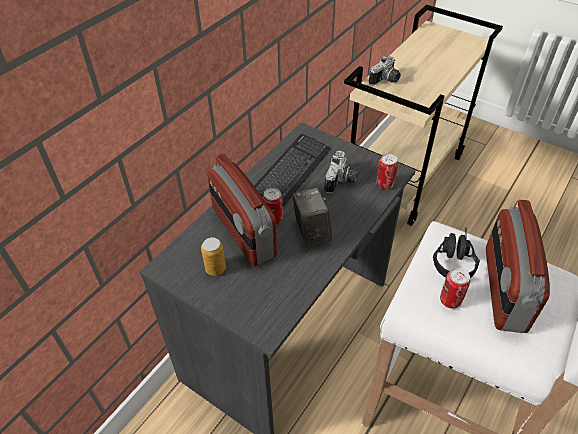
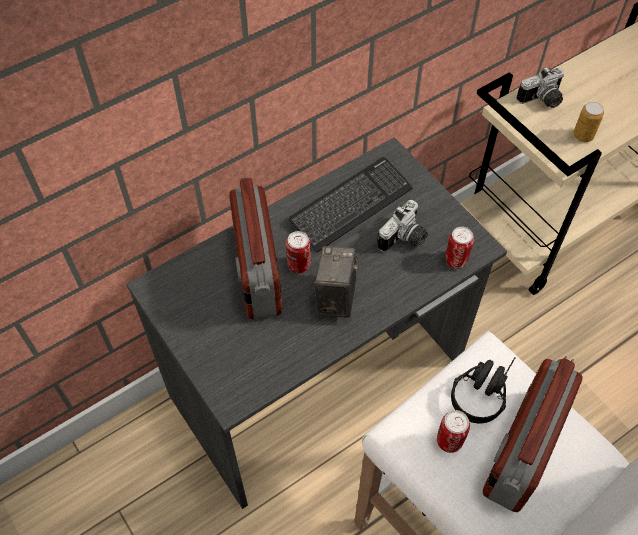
camera: 20 degrees right, 10 degrees up
(215, 269) = (207, 307): can -> can (583, 136)

